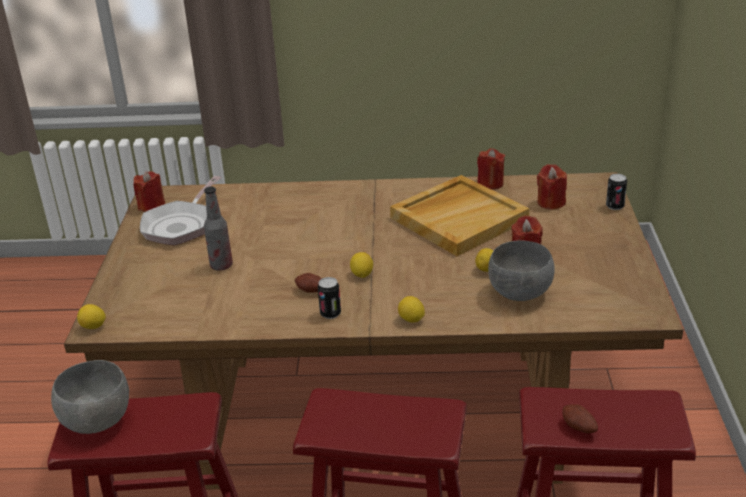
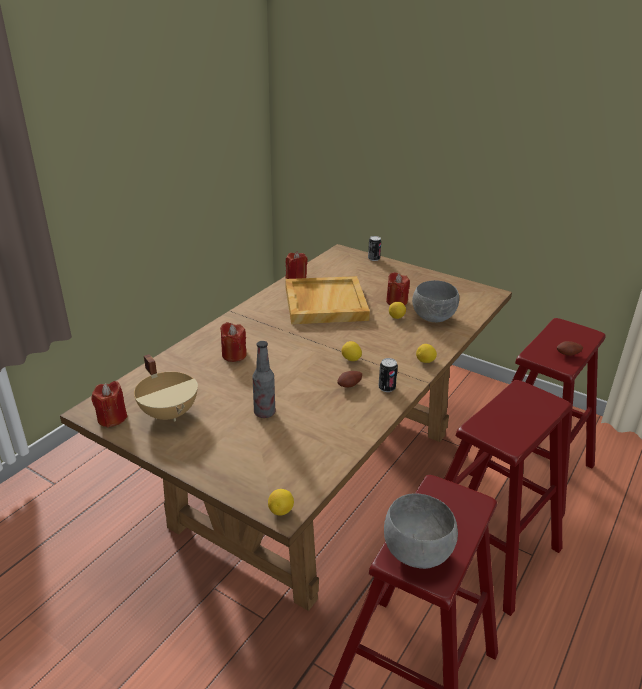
camera: 60 degrees left, 0 degrees up
(180, 225) = (170, 413): frying pan -> beige cooking pot
(550, 203) = (345, 272): red candle -> red candle (234, 355)

